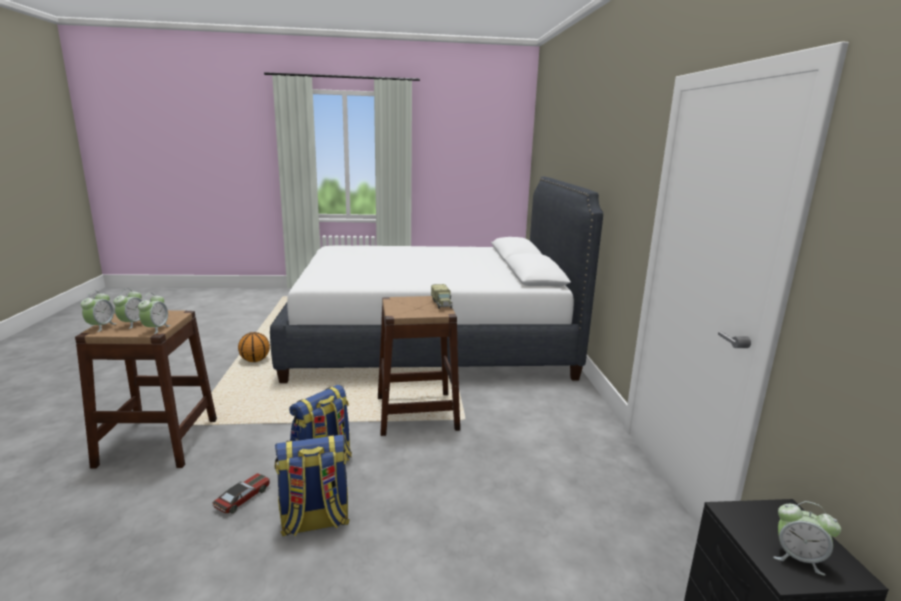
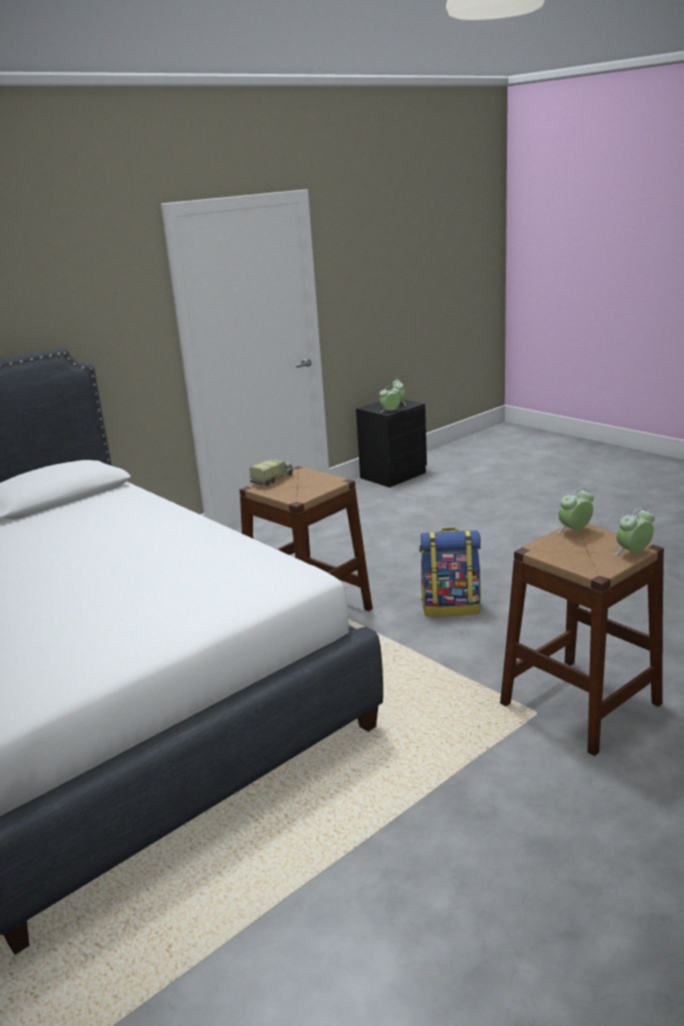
camera: 125 degrees left, 5 degrees up
(132, 324) = (596, 550): alarm clock -> alarm clock (390, 411)
(243, 498) = (534, 612): toy car -> none
(255, 360) = (347, 811): basketball -> none
(314, 522) = (498, 577): backpack -> none

